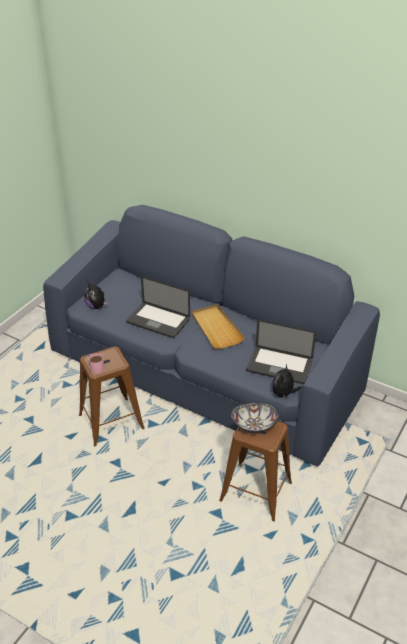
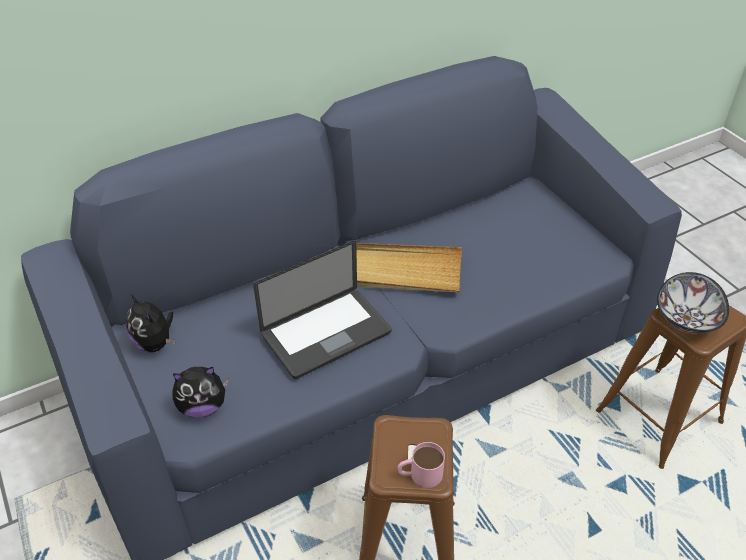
camera: 60 degrees left, 5 degrees up
(279, 366) = (541, 243): laptop -> none
(283, 394) = (606, 265): plush toy -> plush toy (155, 343)

